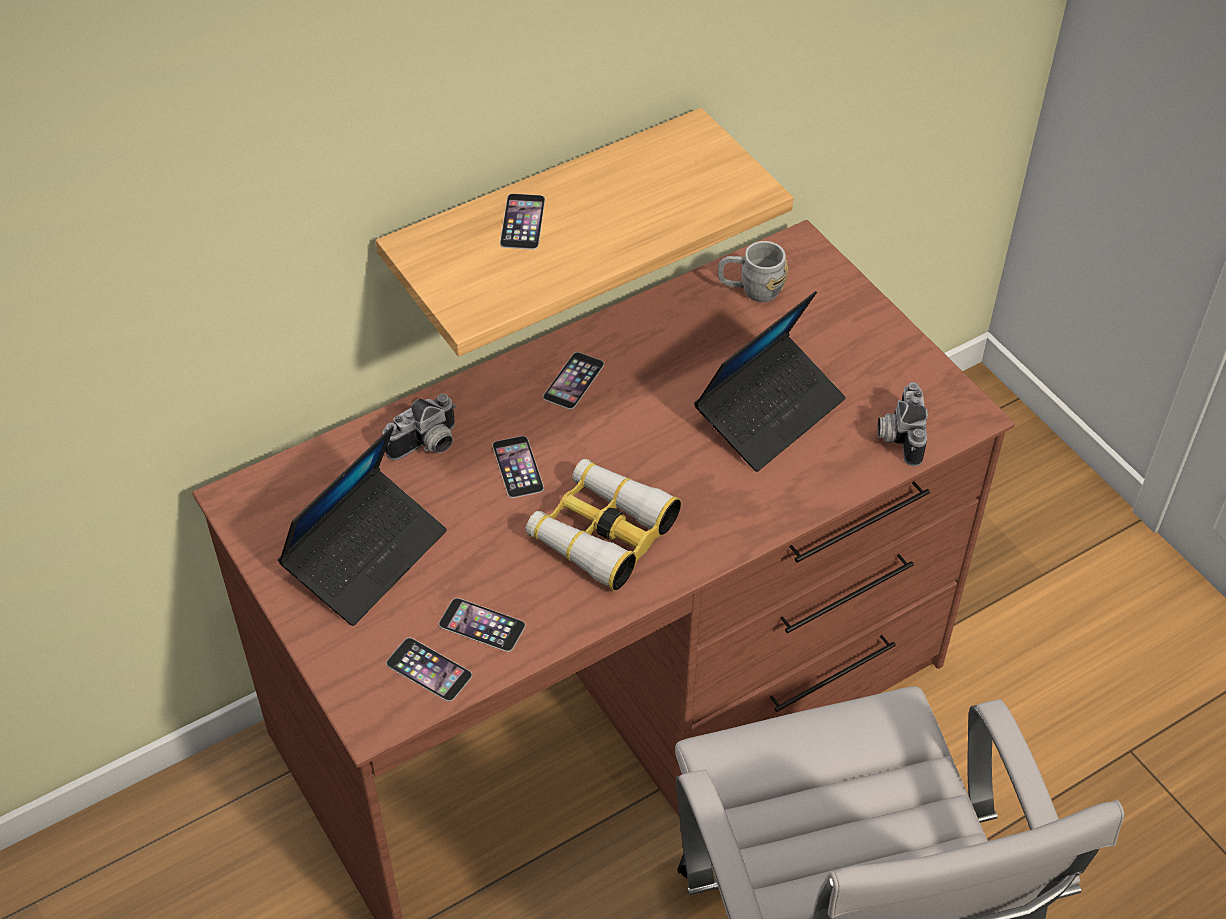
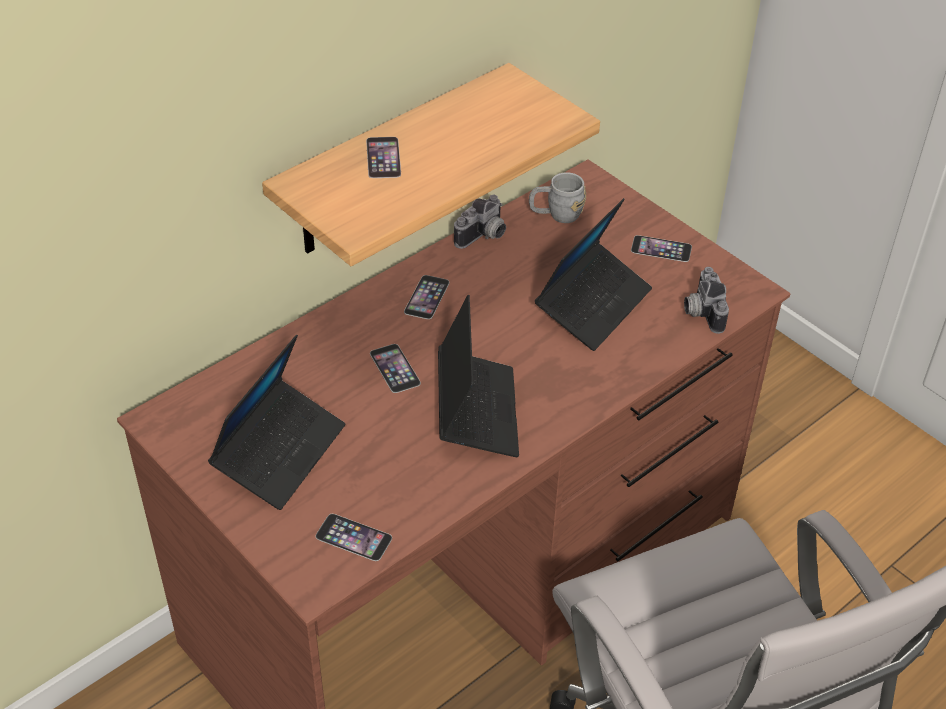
camera: 10 degrees left, 5 degrees down
(427, 446) = (314, 360): camera -> camera (484, 237)
(482, 625) = (391, 496): phone -> phone (661, 248)
(601, 532) = (476, 411): binoculars -> laptop

